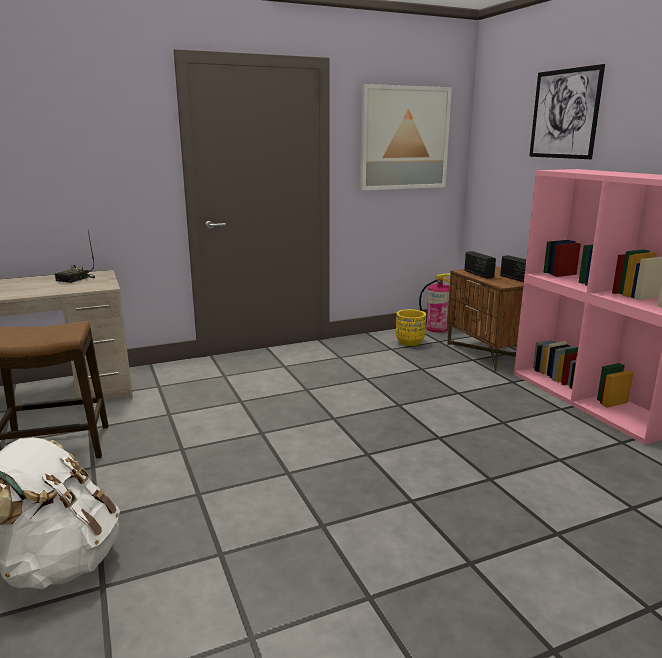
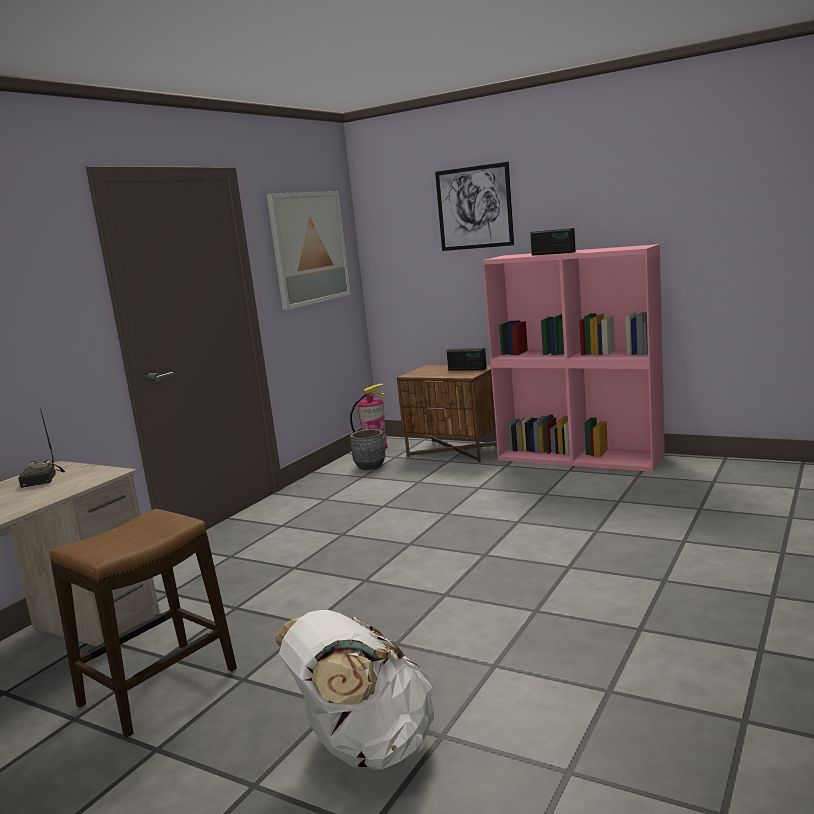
camera: 35 degrees left, 5 degrees down
(410, 342) = (370, 466): yellow planter -> grey planter
(478, 274) = (428, 374): radio -> radio (553, 253)

